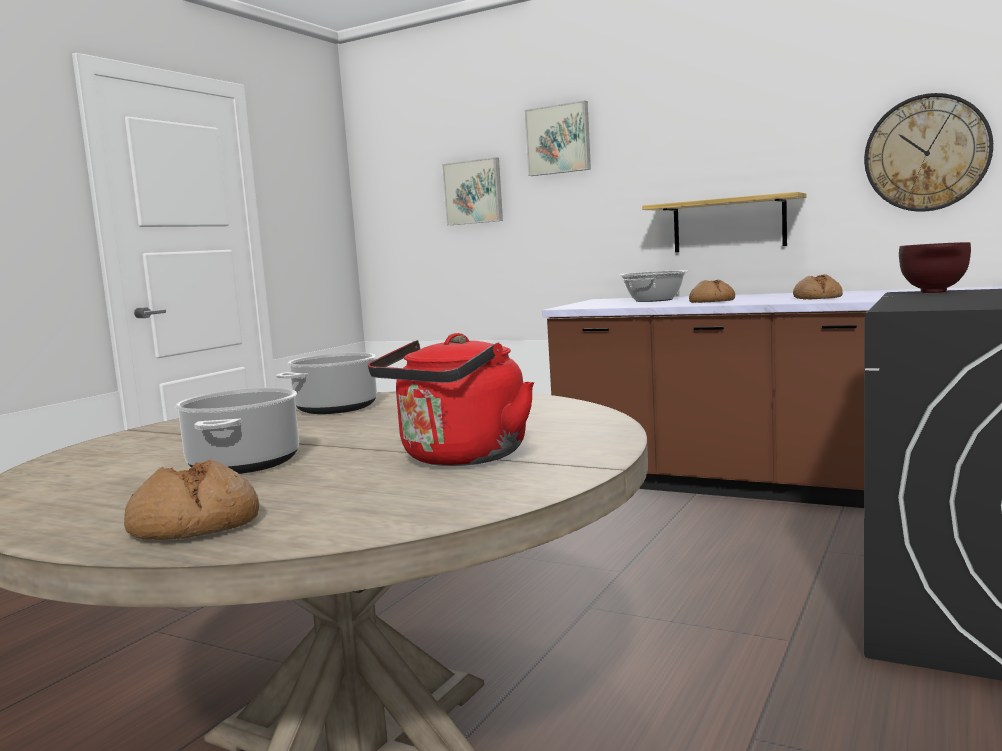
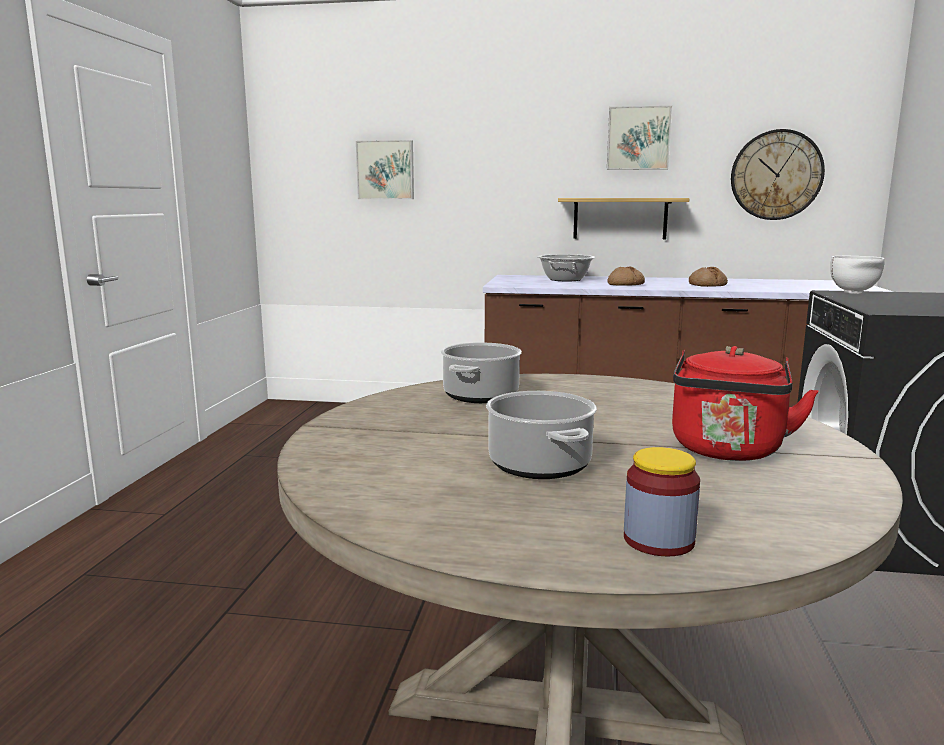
camera: 20 degrees left, 5 degrees up
(194, 526) = (658, 540): bread -> jar
(559, 139) = (473, 130): picture -> picture (638, 138)
(934, 292) = (854, 293): brown bowl -> white bowl

